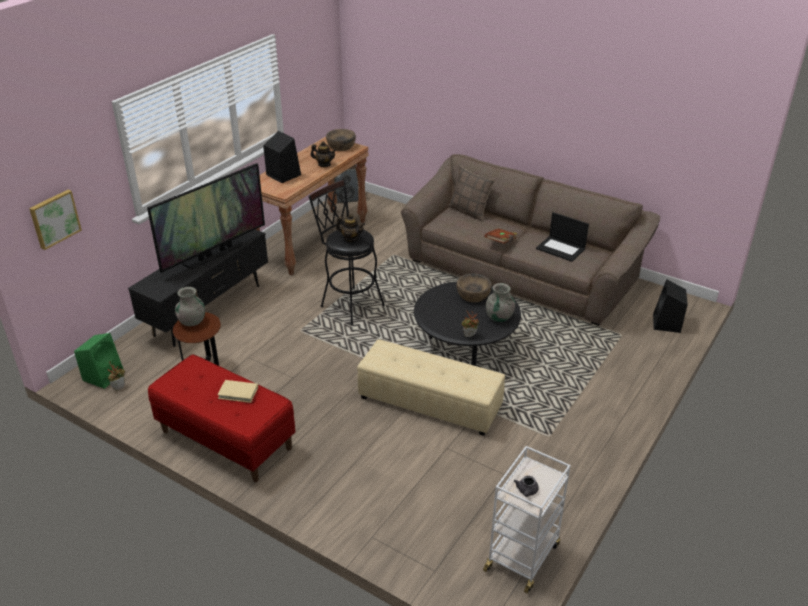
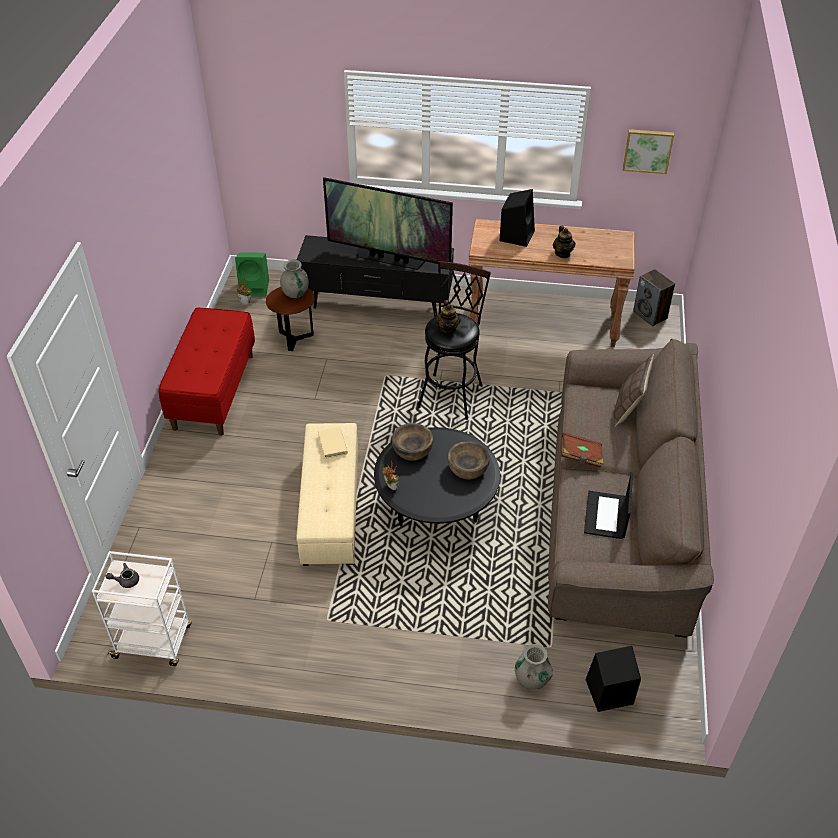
camera: 65 degrees right, 10 degrees up
(54, 218) = (260, 141): picture -> picture (647, 150)
(238, 393) = (211, 359): beige book -> beige book (332, 444)
(341, 146) = (616, 250): brown bowl -> brown bowl (412, 449)
(499, 317) = (439, 501): grey vase -> grey vase (531, 679)

